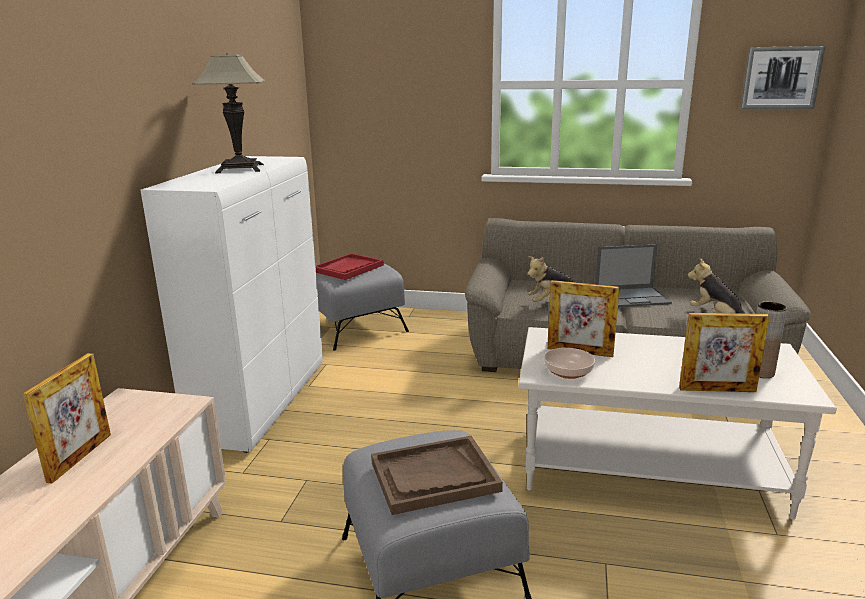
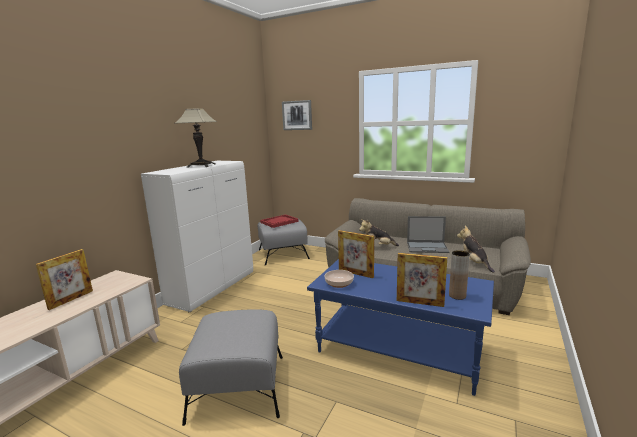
camera: 15 degrees right, 5 degrees down
(434, 477) = (231, 332): brown tray -> none
(650, 468) = (399, 350): white coffee table -> blue coffee table
(781, 78) = (530, 116): picture -> picture (297, 115)

